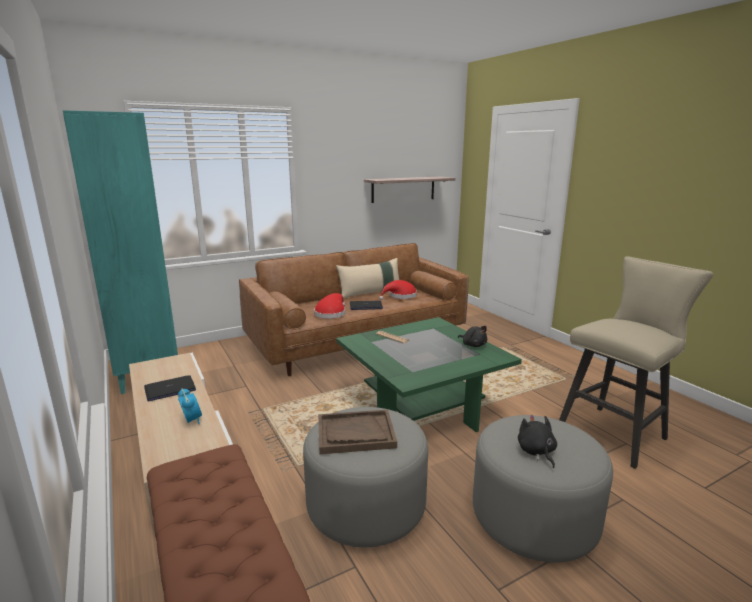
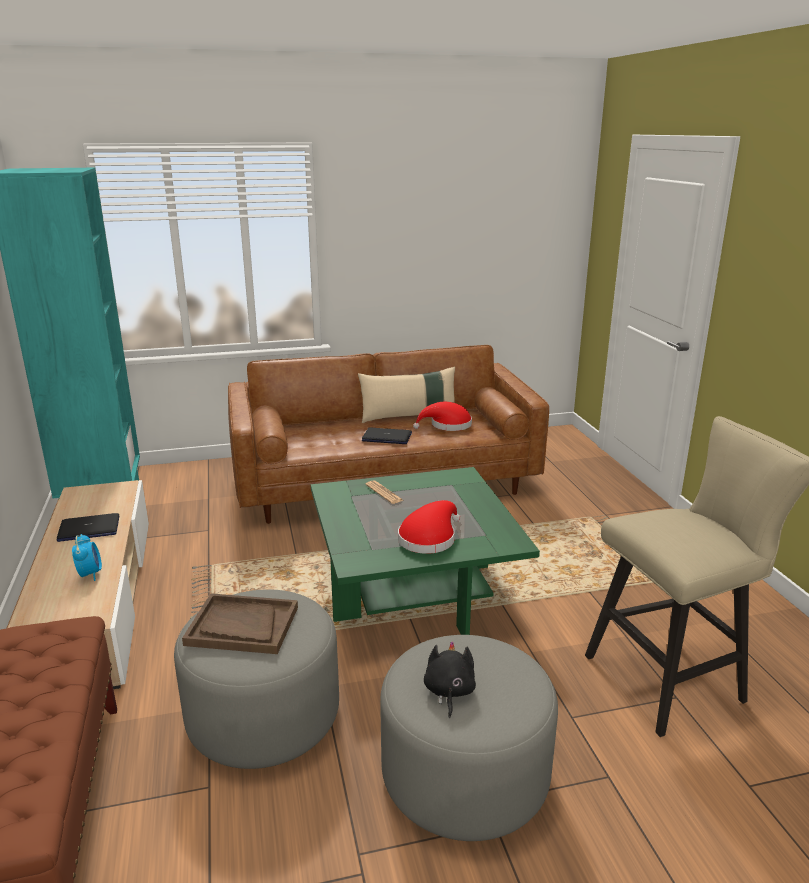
camera: 15 degrees right, 5 degrees up
(331, 313) = (332, 444): red hat -> red hat (429, 538)
(403, 189) = (487, 259): shelf -> none
(473, 345) = (487, 519): black plush toy -> none

